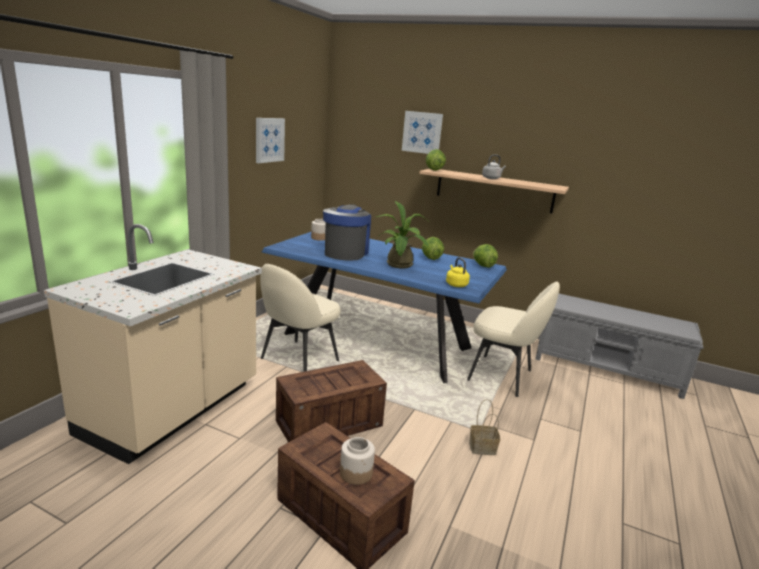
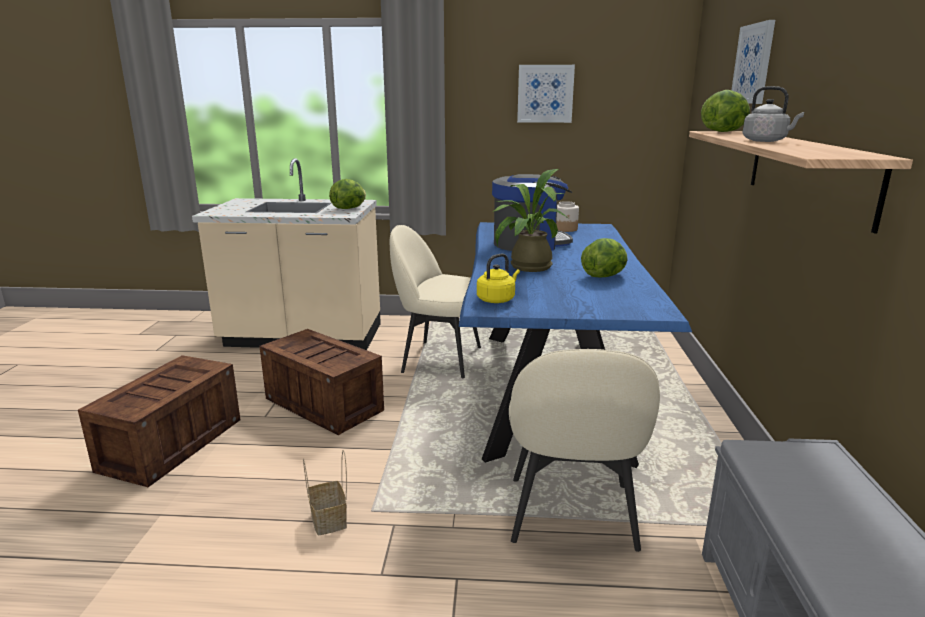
camera: 70 degrees right, 0 degrees up
(356, 473) = (146, 393): jar -> none
(483, 266) = (642, 306): lettuce -> lettuce (349, 208)

